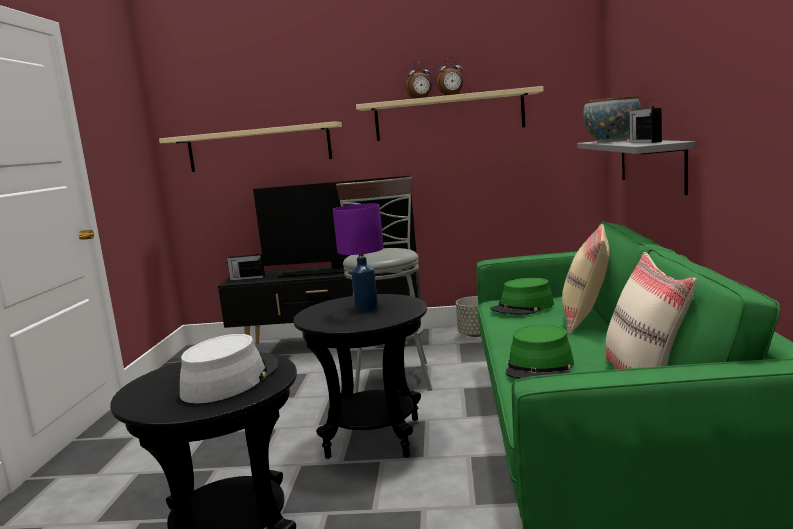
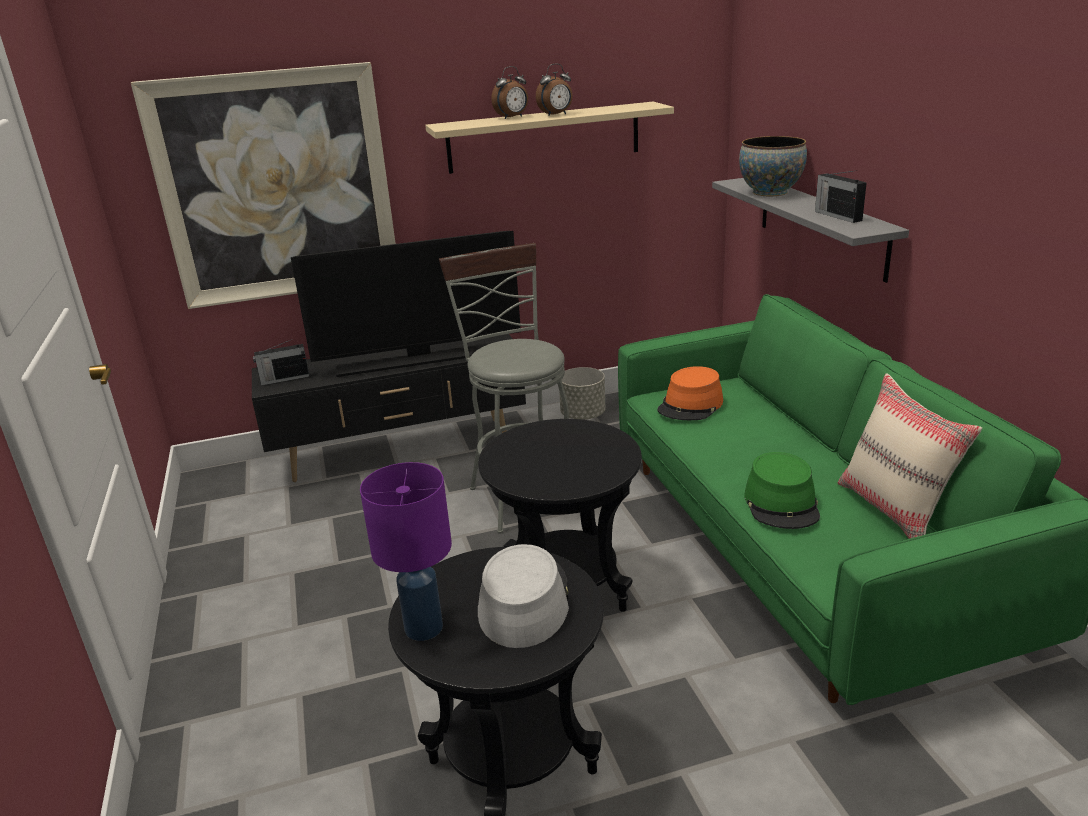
camera: 20 degrees left, 15 degrees up
(259, 147) = (276, 187): beige shelf -> picture
(366, 307) = (561, 448): purple table lamp -> purple table lamp (423, 627)
(522, 307) = (691, 405): green hat -> orange hat
(587, 319) = (774, 420): beige pillow -> none

